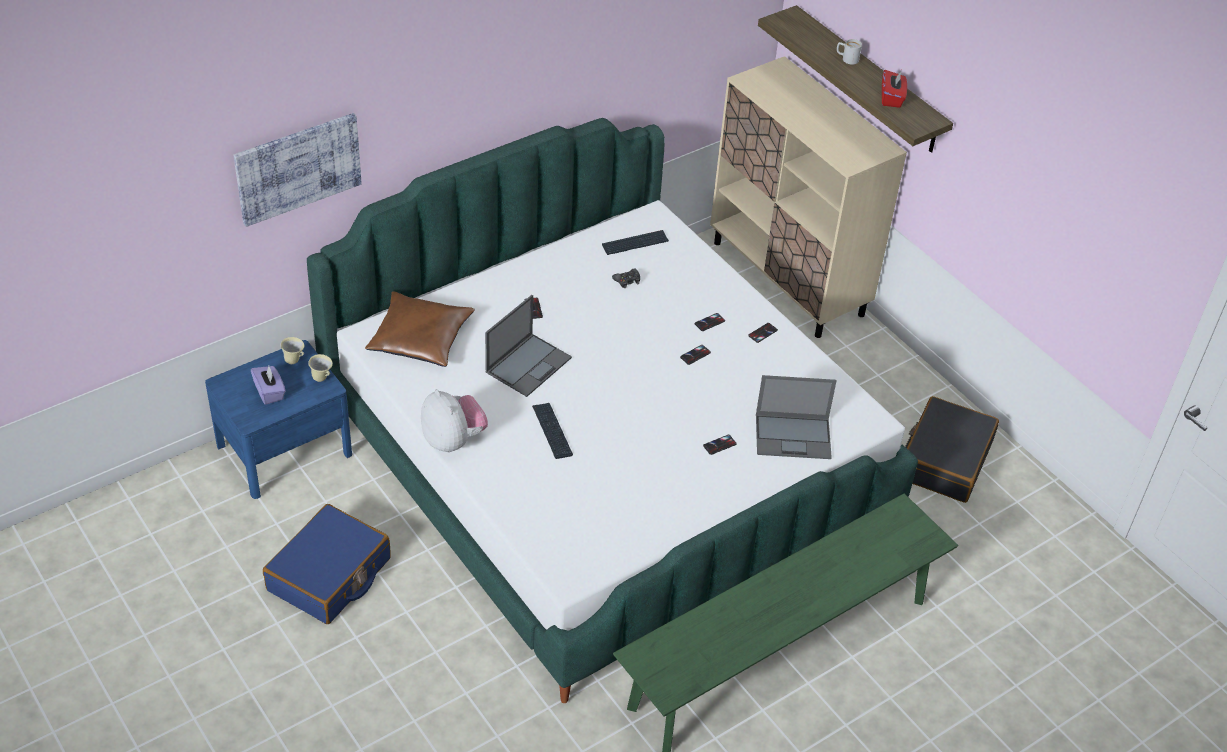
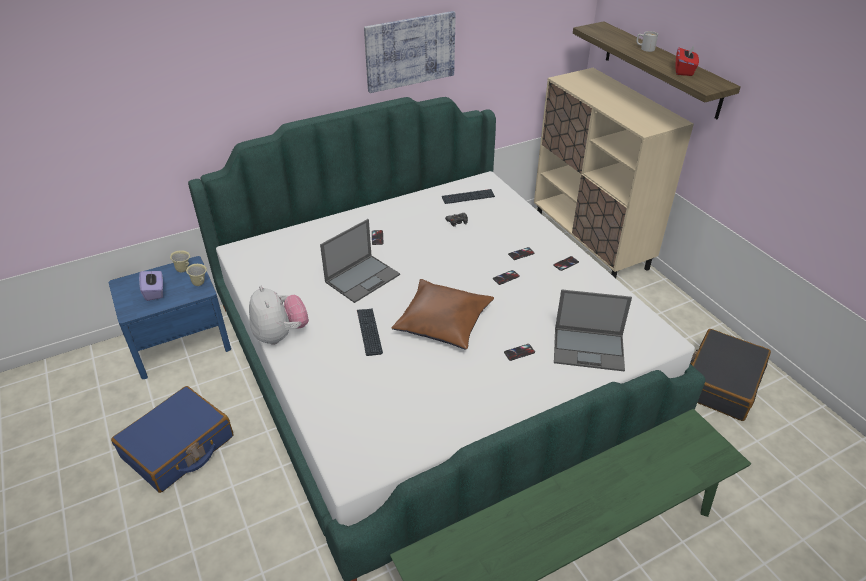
camera: 10 degrees right, 5 degrees down
(298, 168) = (170, 97): picture -> picture (410, 51)
(419, 338) = (279, 254): brown pillow -> brown pillow (442, 321)

